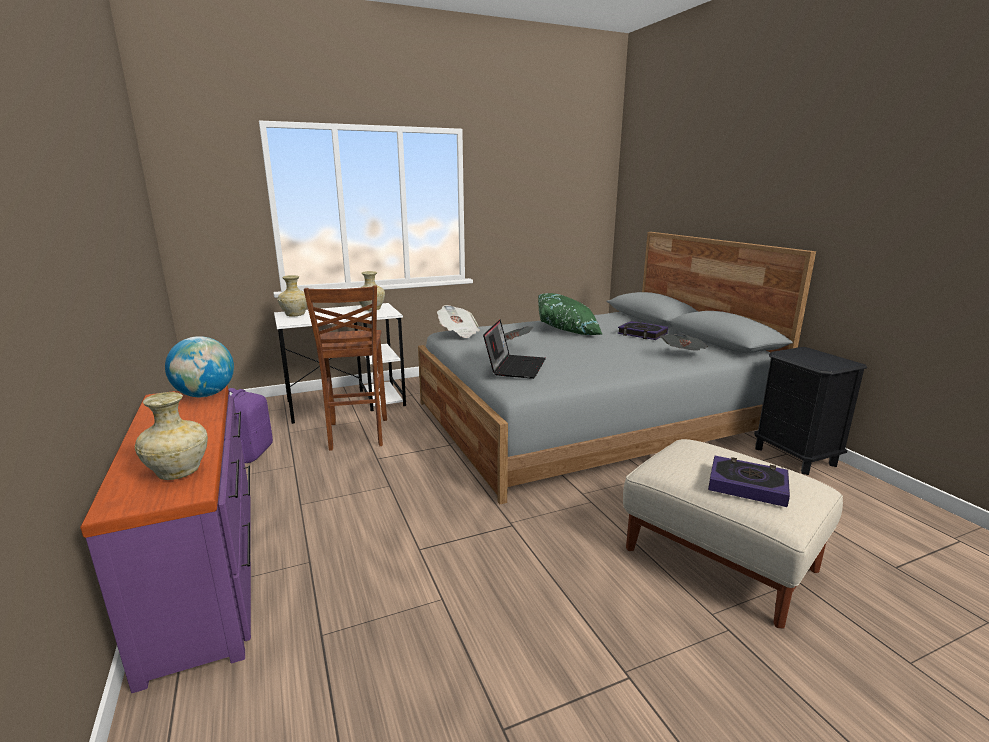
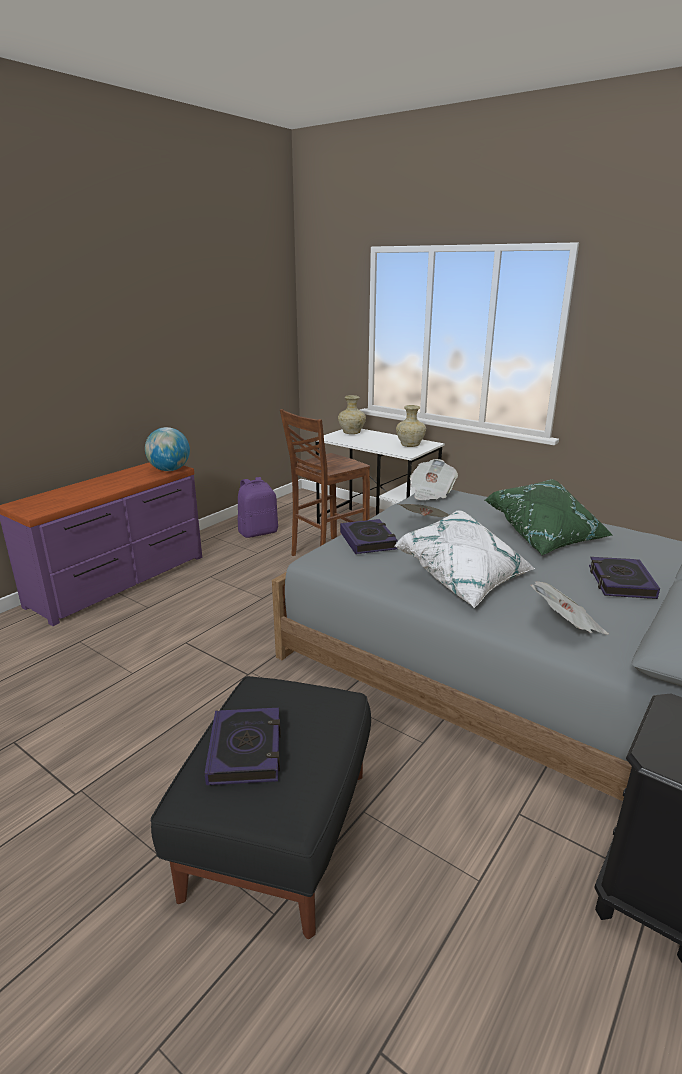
camera: 60 degrees right, 5 degrees up
(180, 472) = (57, 502): beige vase -> none
(515, 366) = (368, 541): laptop -> book
(604, 359) = (464, 578): none -> white pillow
(718, 558) = (279, 830): beige ottoman -> black ottoman

